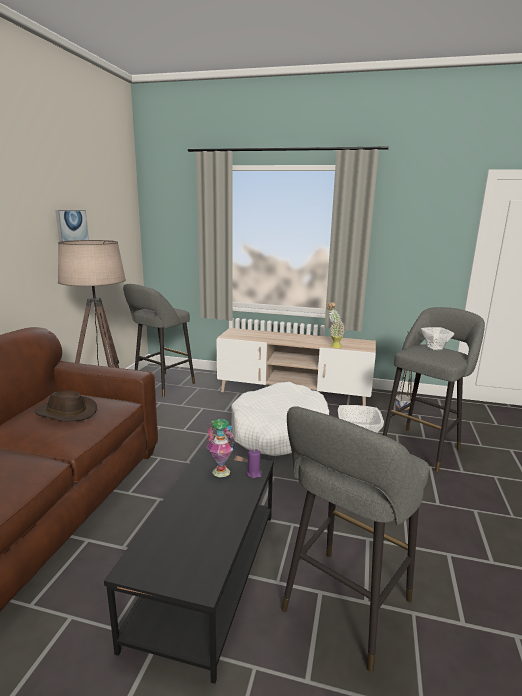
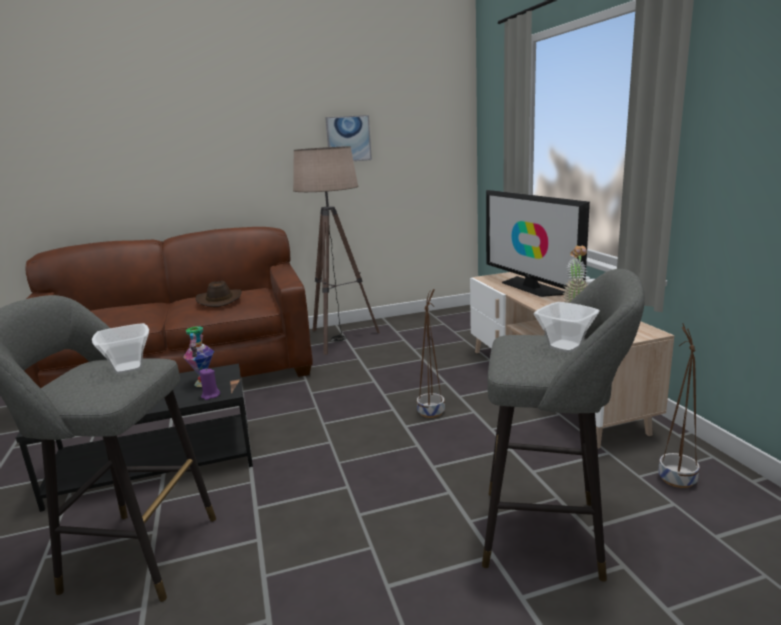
camera: 60 degrees right, 0 degrees up
(161, 385) = (439, 326): grey stool -> none
(266, 335) = (531, 287): none -> television
(279, 431) = (431, 412): white dog bed -> brown planter

